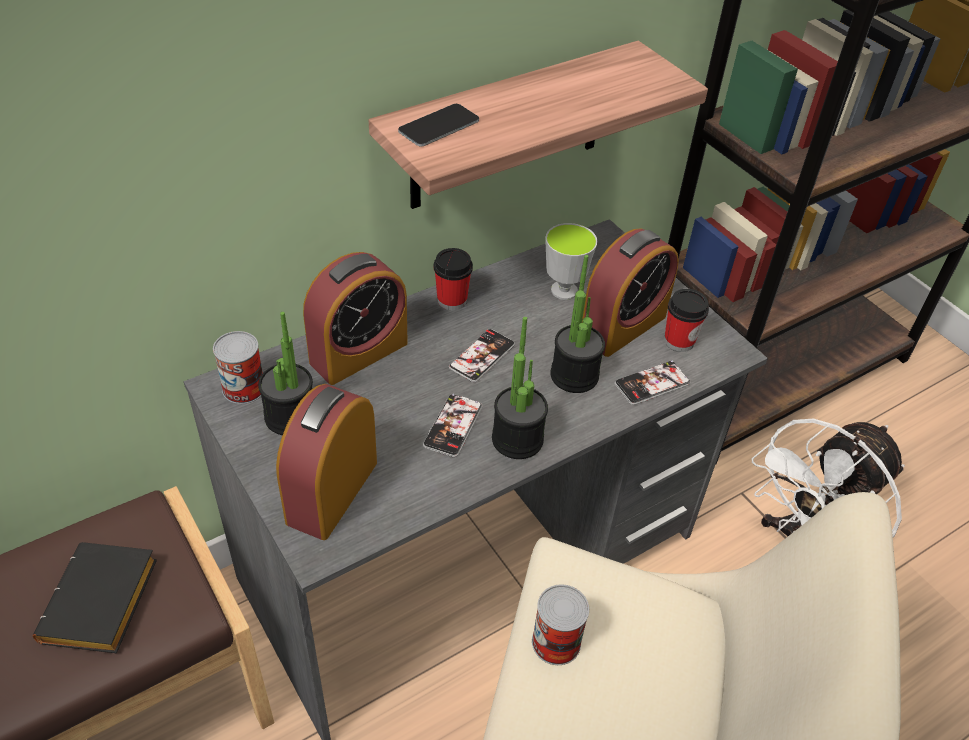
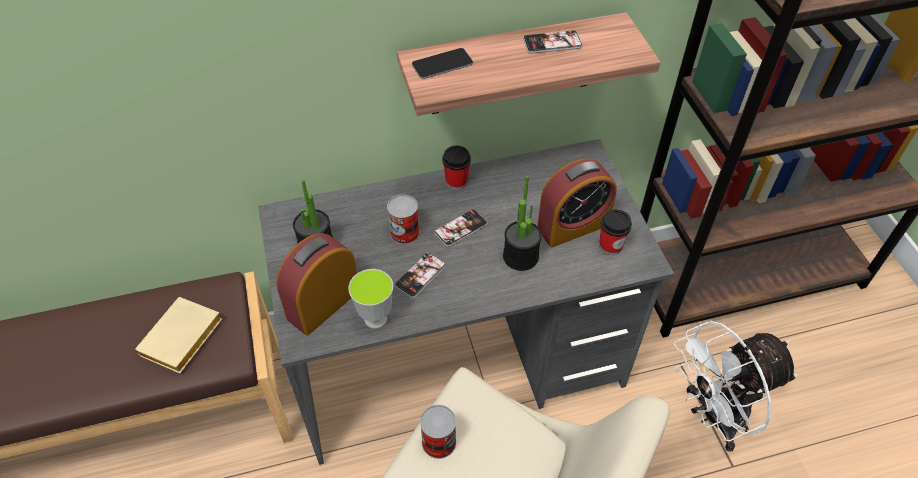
camera: 20 degrees right, 5 degrees up
(102, 606) = (182, 341): black book -> beige book
(244, 388) = (293, 218): can -> can (404, 233)
(359, 352) = (377, 208): alarm clock -> none
(517, 439) = (460, 295): potted plant -> none
(564, 290) = (540, 190): cup -> cup (375, 319)
(652, 384) = (575, 275): phone -> phone (552, 43)

